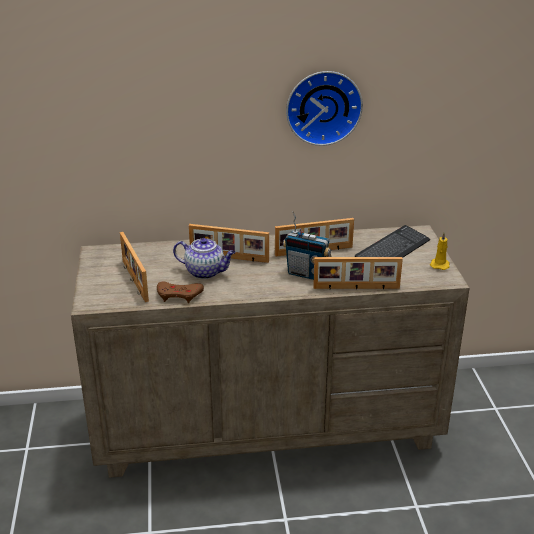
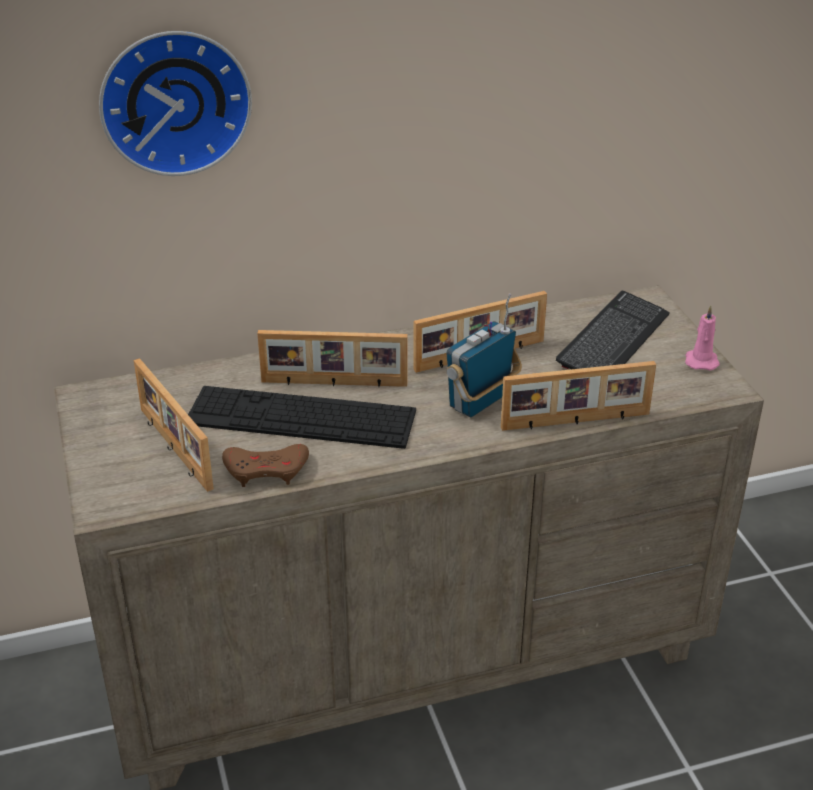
camera: 10 degrees left, 5 degrees up
(206, 272) = (301, 417): teapot -> keyboard
(306, 274) = (480, 402): radio -> radio turned 120 degrees clockwise
(323, 106) = (481, 97): wall clock -> wall clock (174, 100)
(440, 265) = (701, 360): yellow candle -> pink candle

